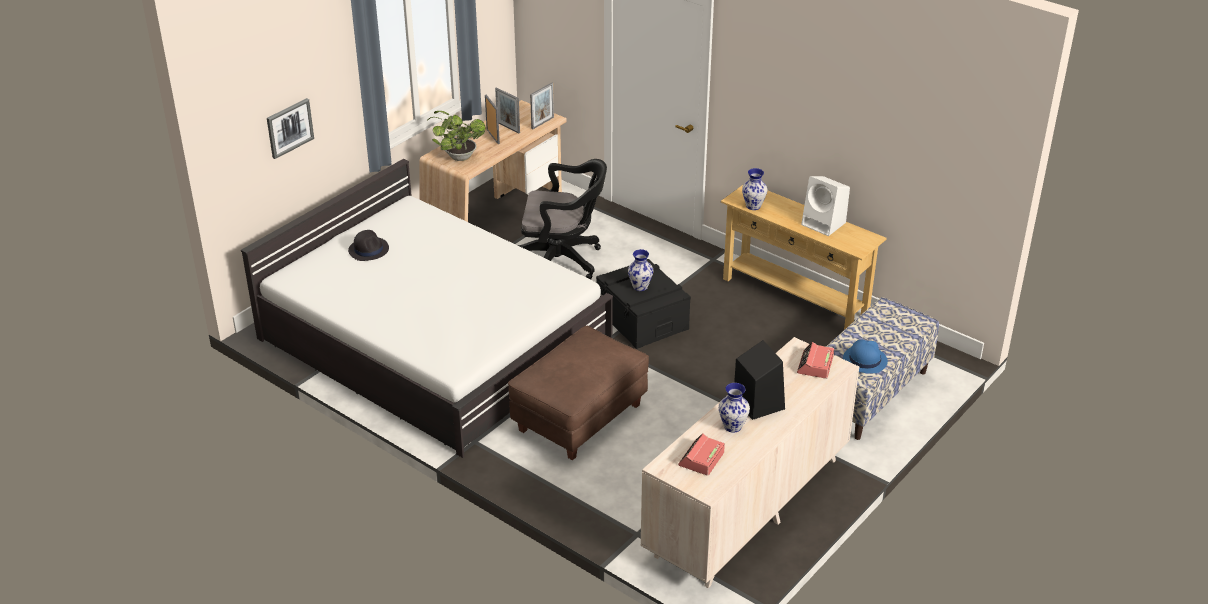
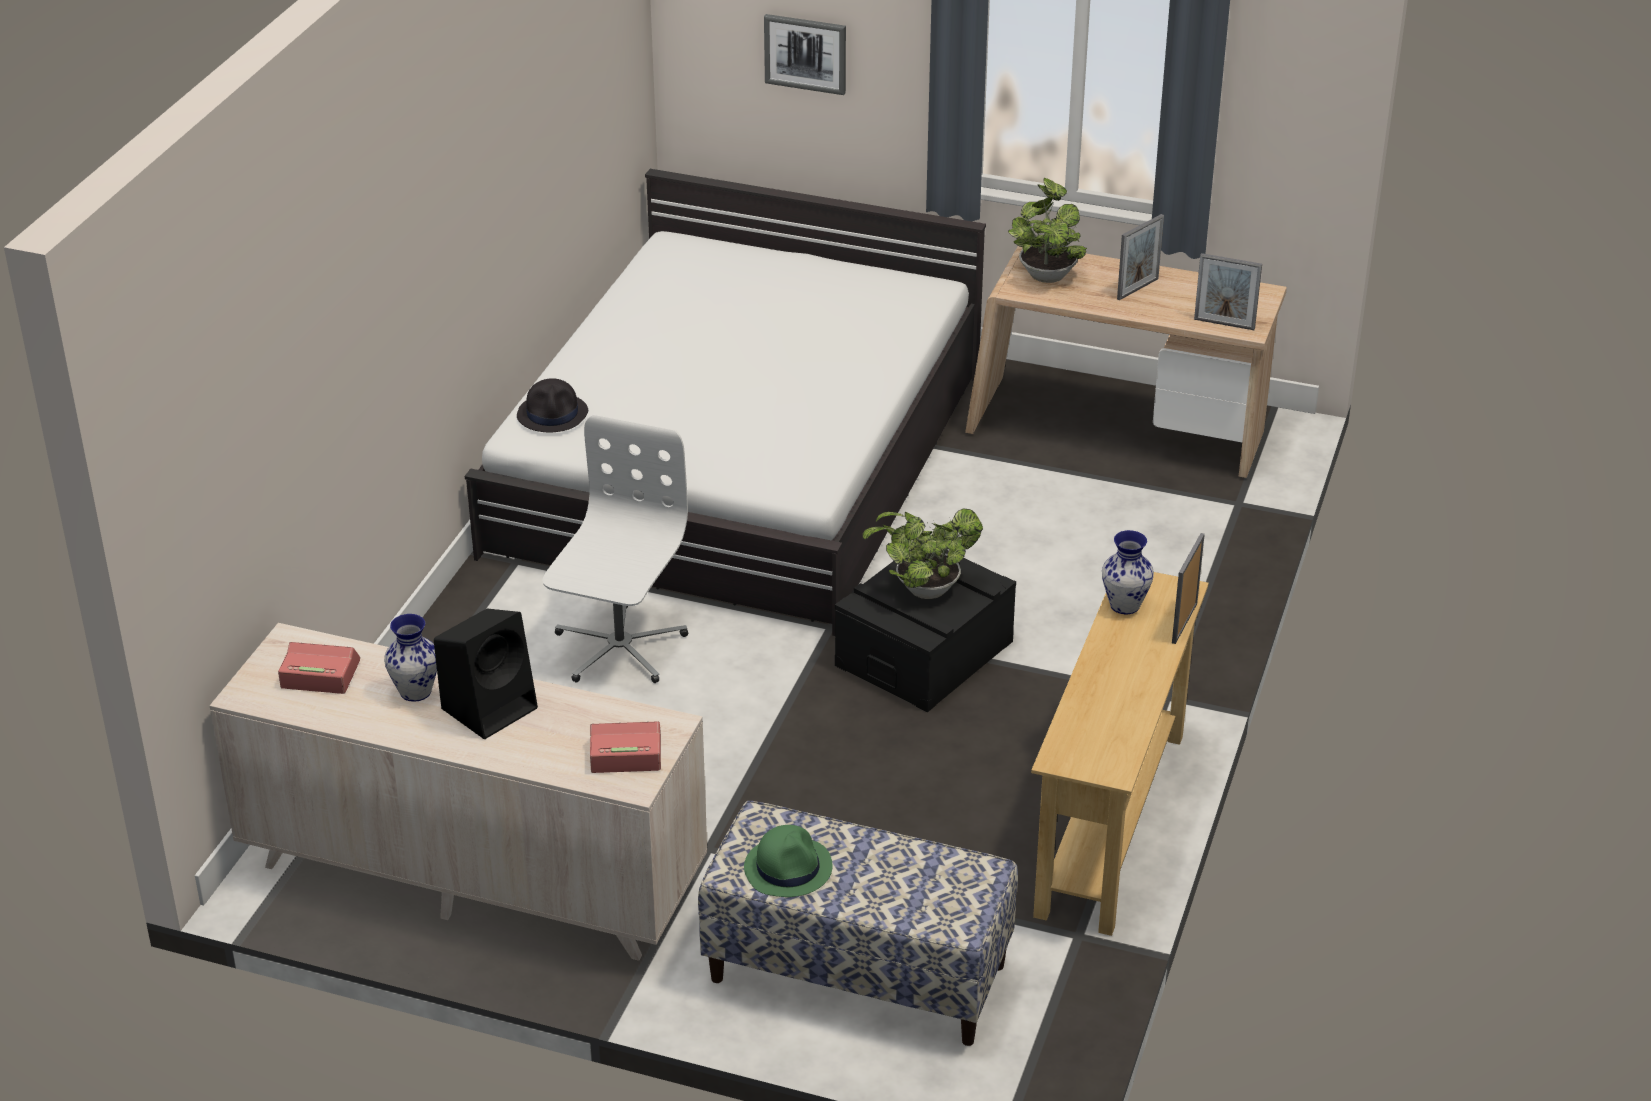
camera: 70 degrees right, 0 degrees up
(368, 249) = (784, 288): black hat -> black hat (553, 414)
(508, 127) = (1179, 296): picture frame -> picture frame (1184, 623)
(562, 261) = (1037, 530): black office chair -> none
(579, 418) = (618, 647): brown ottoman -> white office chair
(640, 286) = (922, 590): vase -> potted plant
(824, 224) = (1124, 702): white speaker -> none
(864, 360) = (788, 867): blue hat -> green hat

